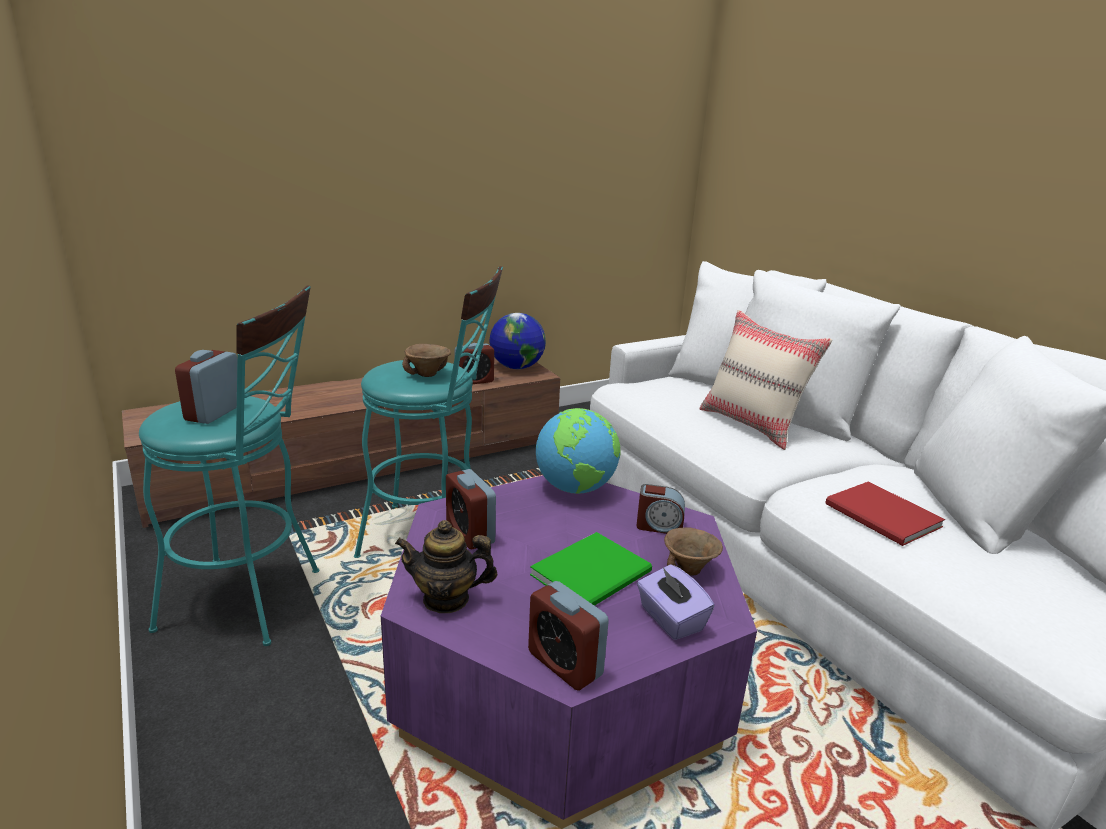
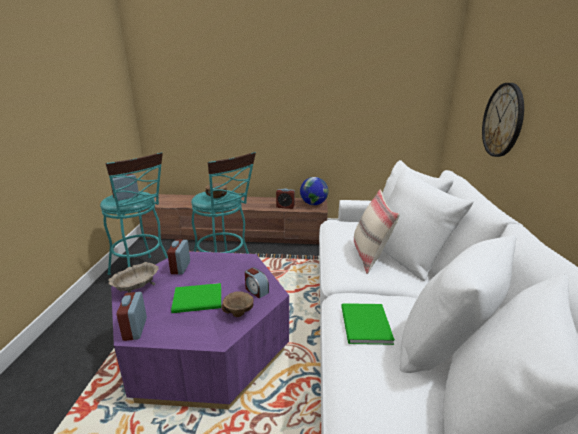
camera: 35 degrees right, 0 degrees up
(446, 599) = (137, 289): teapot -> beige bowl
(575, 488) = (247, 263): globe -> none
(670, 619) = (197, 330): purple tissue box -> none
(857, 186) = (503, 120): none -> wall clock
(883, 517) = (364, 326): red book -> green book

